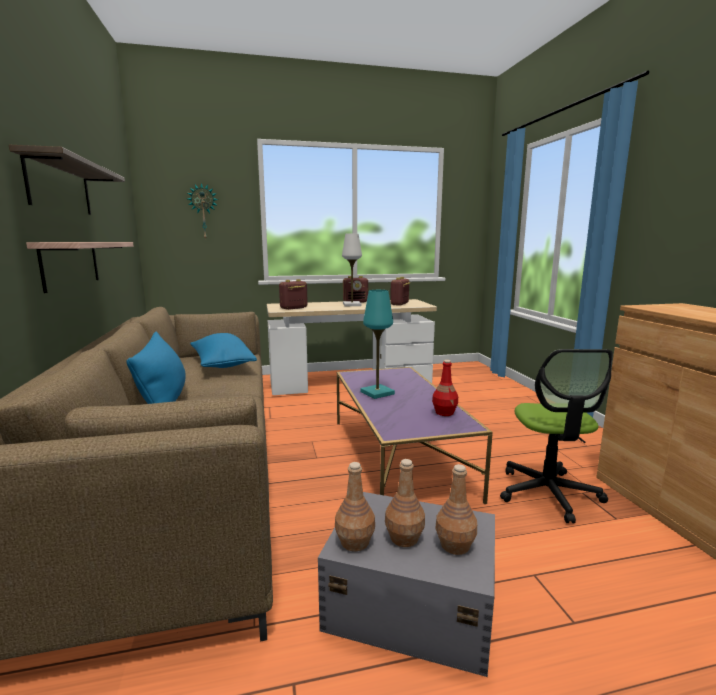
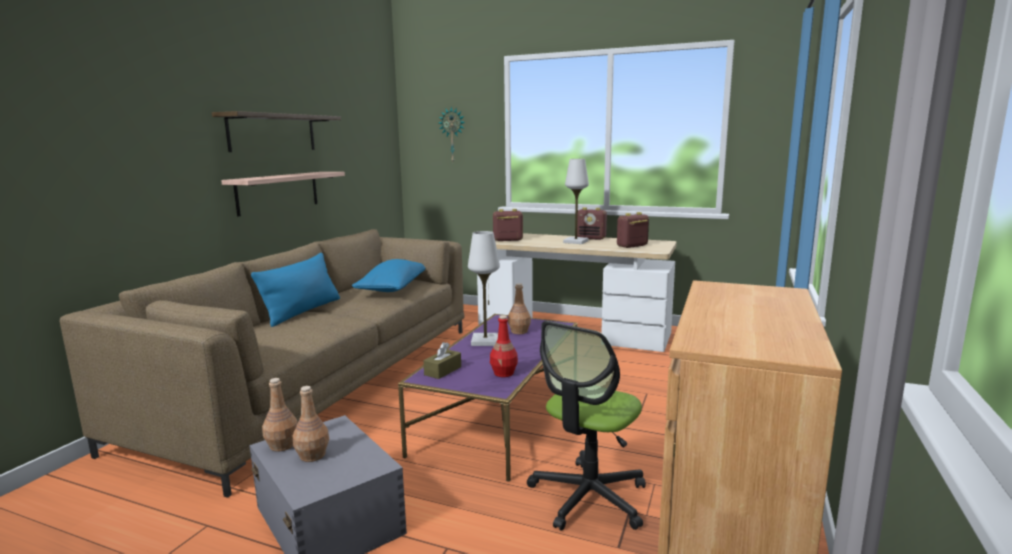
camera: 35 degrees right, 0 degrees up
(377, 393) = (485, 341): turquoise table lamp -> white table lamp
(396, 423) = (443, 371): none -> brown tissue box
(455, 545) = (332, 473): brown bottle -> brown bottle (519, 331)

